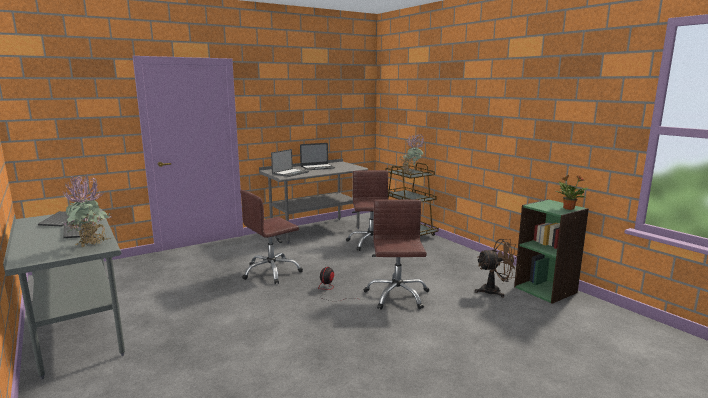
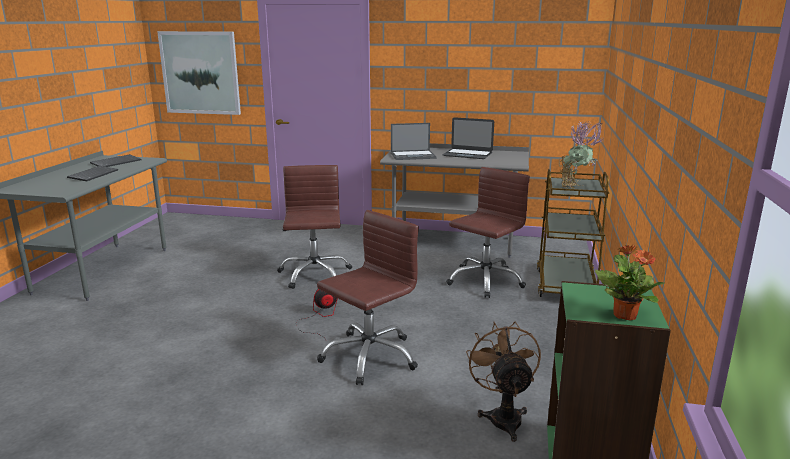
camera: 45 degrees right, 5 degrees up
(70, 127) = (200, 73): none -> picture
(92, 246) = (63, 189): potted plant -> none
(271, 272) = (314, 274): brown office chair -> brown office chair turned 75 degrees clockwise
(495, 291) = (503, 416): brown fan -> brown fan turned 135 degrees counterclockwise

